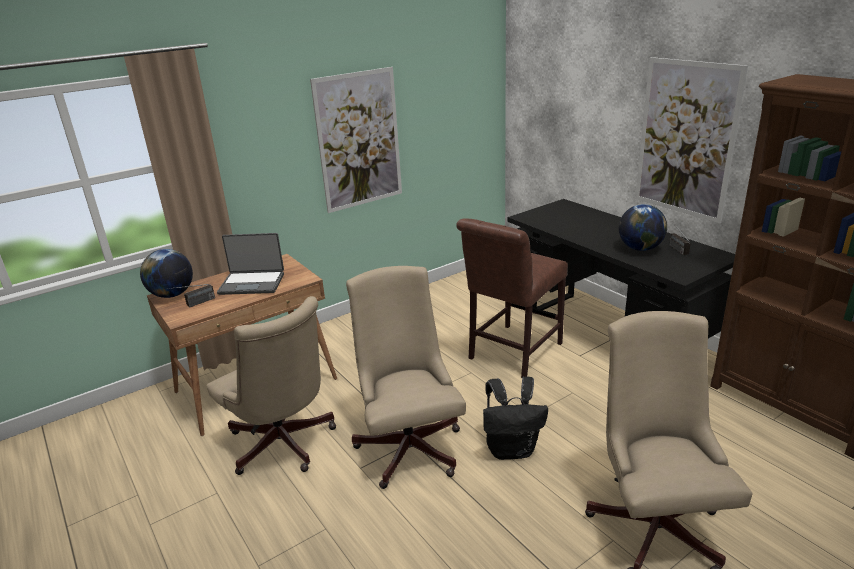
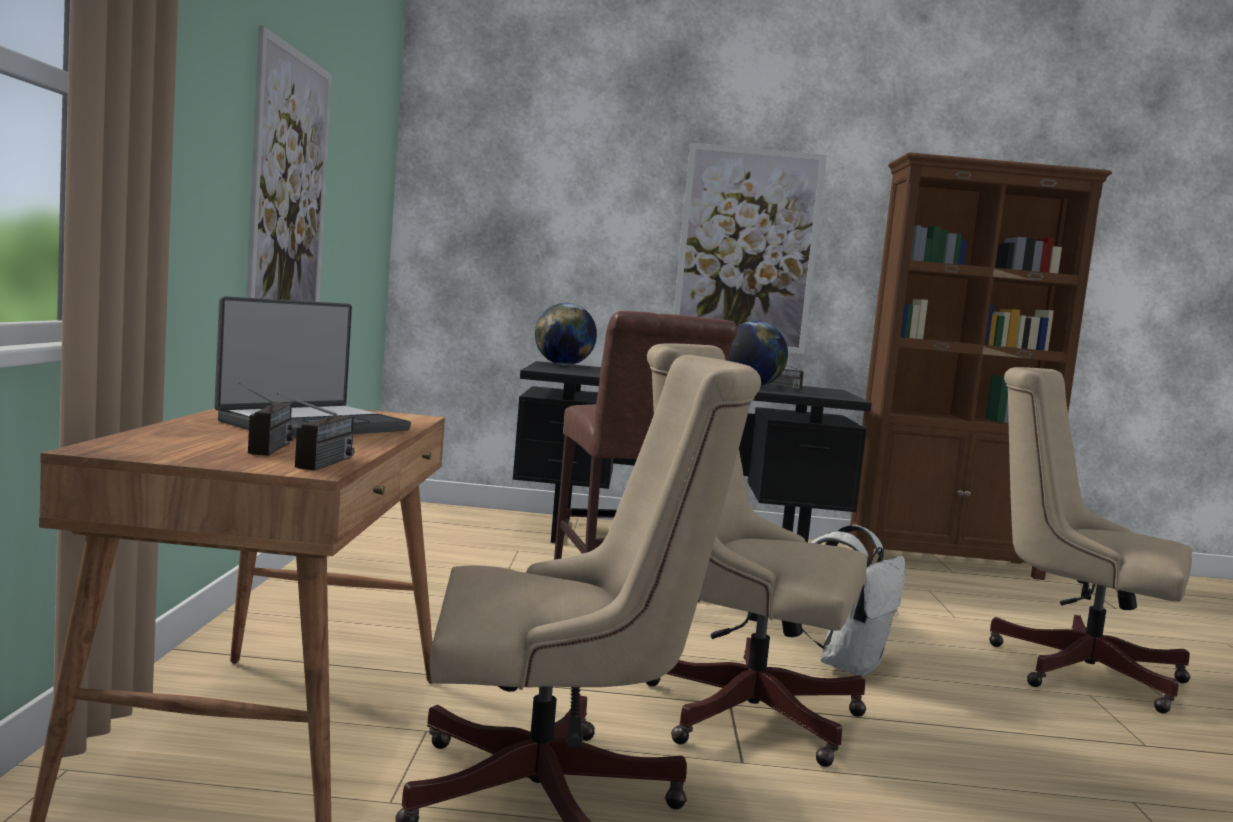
camera: 55 degrees left, 20 degrees down
(172, 295) = (138, 446): globe -> globe (563, 365)
(185, 318) = (316, 466): none -> radio
(512, 449) = (847, 665): black backpack -> white backpack

